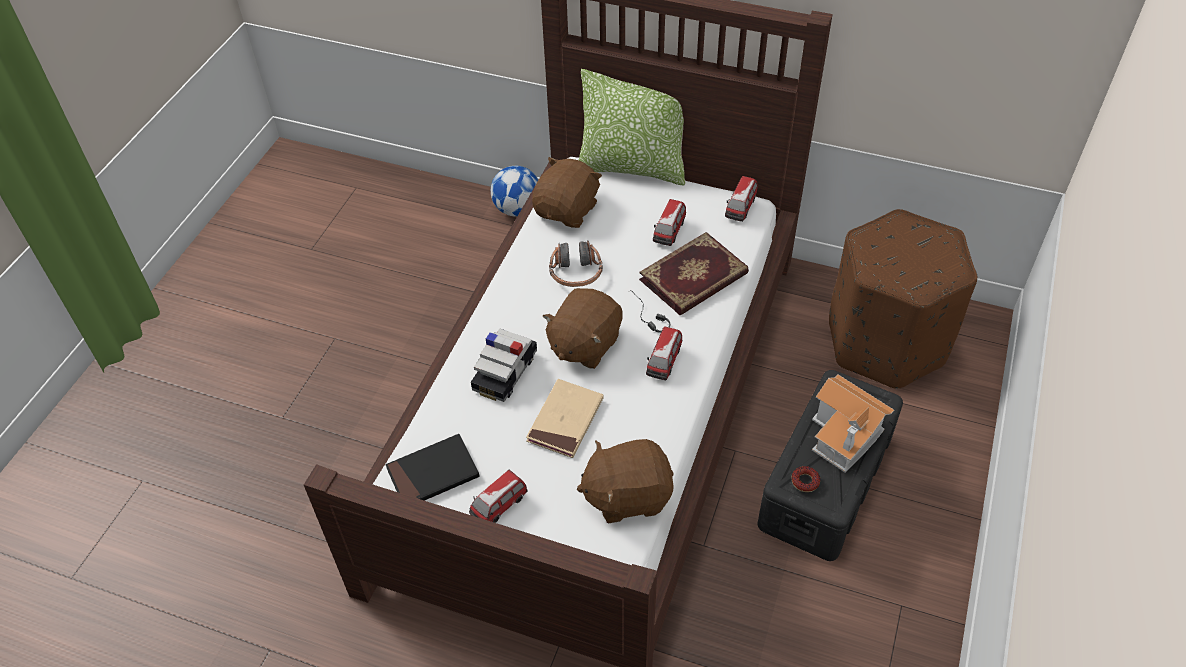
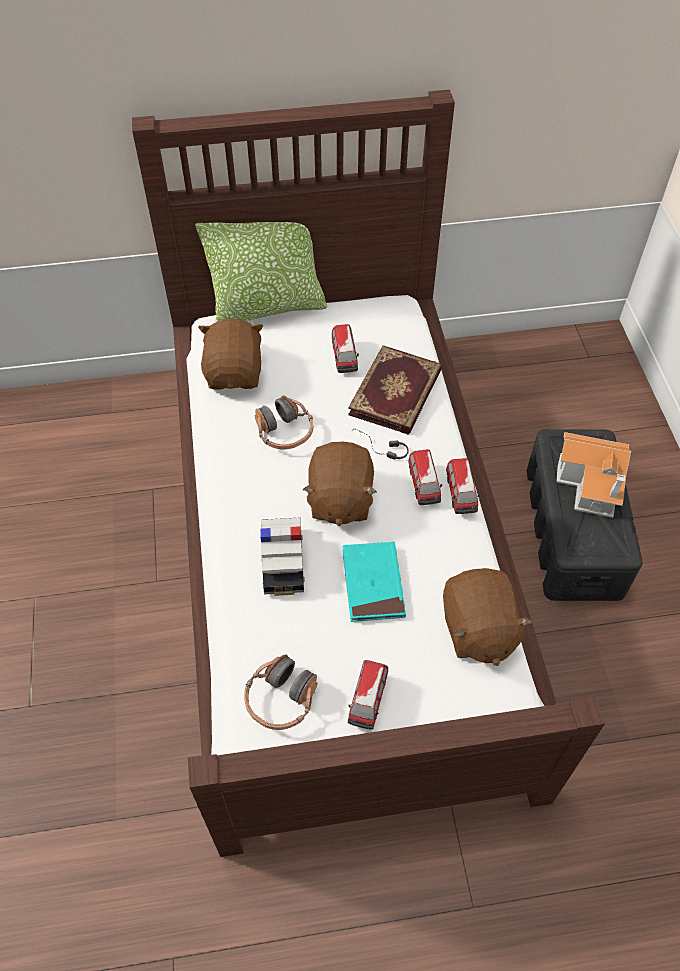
camera: 30 degrees left, 5 degrees up
(433, 474) = (281, 699): black book -> headphones
(517, 209) = (142, 390): football -> none
(565, 421) = (373, 583): beige book -> turquoise book
(627, 495) = (477, 629): brown plush toy -> brown plush toy turned 60 degrees counterclockwise
(740, 208) = (393, 311): toy car -> toy car (461, 494)
(805, 481) = (587, 540): donut -> none
(886, 342) = (543, 387): brown ottoman -> none

